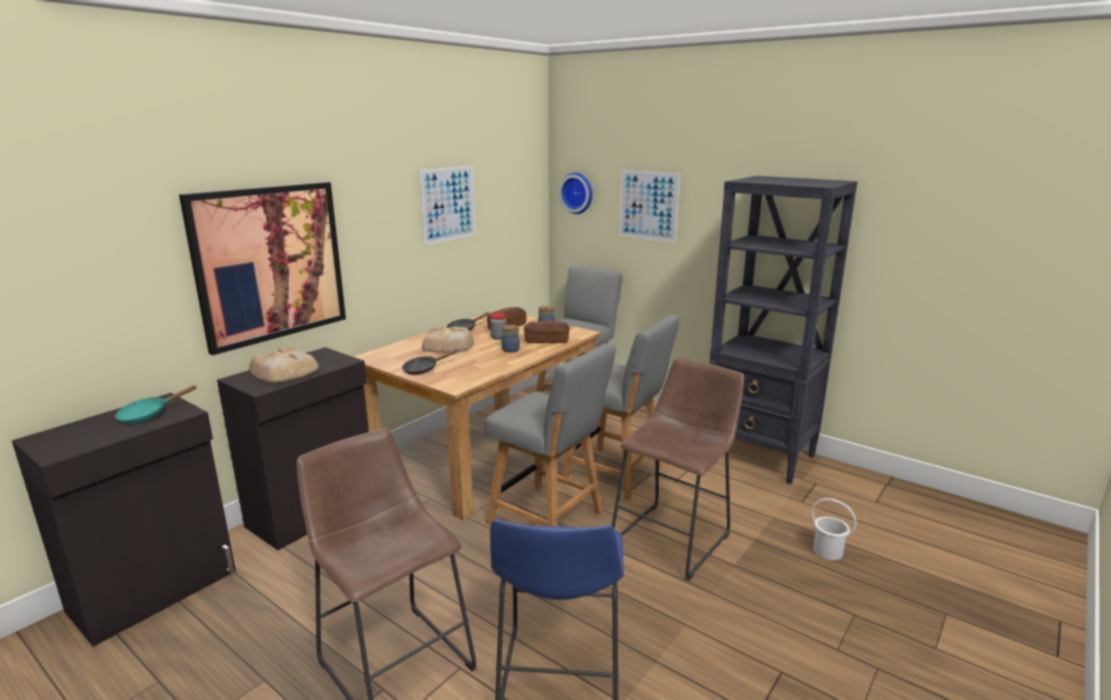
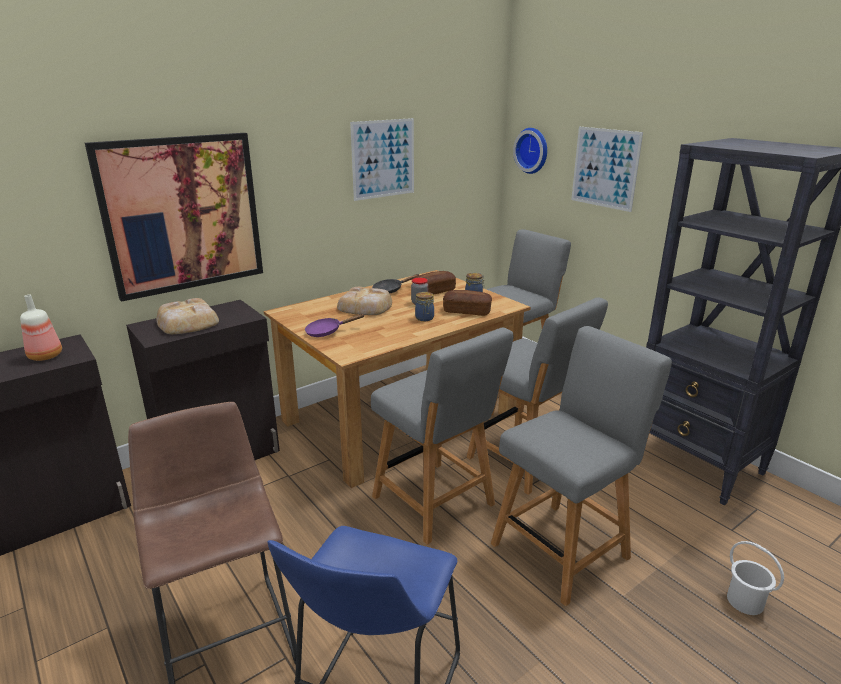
camera: 15 degrees right, 5 degrees up
(148, 415) = (46, 356): turquoise frying pan -> bottle
(424, 369) = (327, 332): black frying pan -> purple frying pan
(674, 537) = (564, 547): brown stool -> grey chair

